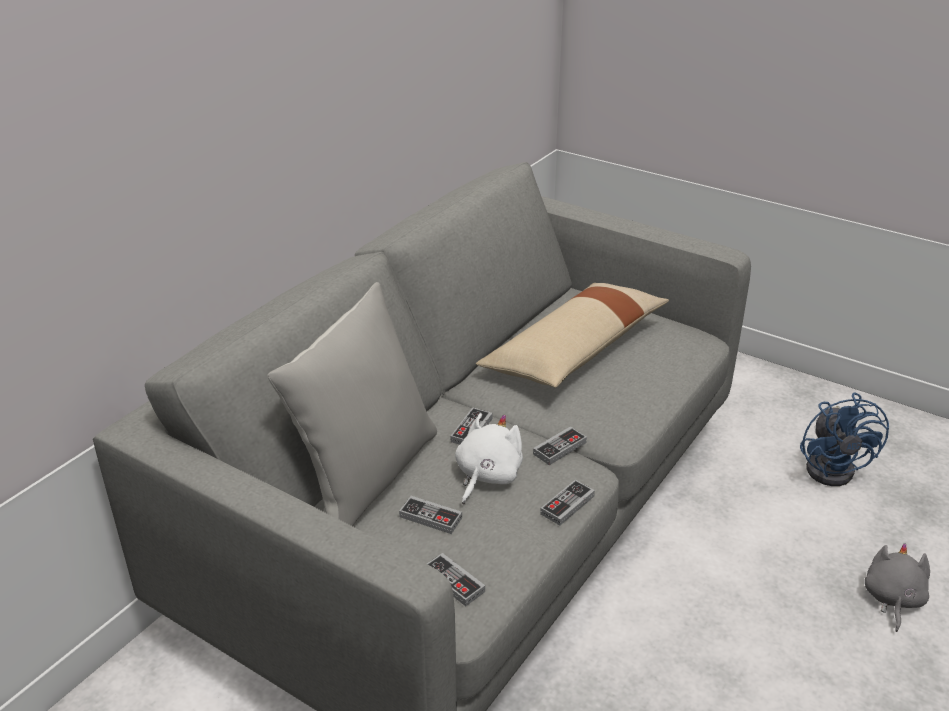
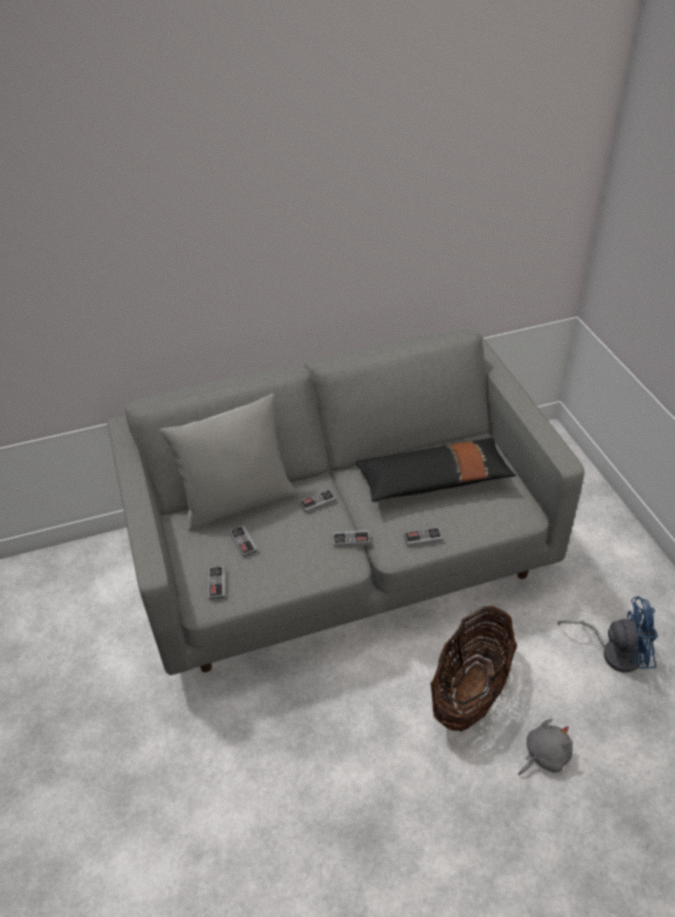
camera: 40 degrees right, 10 degrees up
(486, 476) = (295, 535): white plush toy -> none
(567, 505) = (316, 576): game controller -> game controller (422, 538)
(575, 351) = (433, 481): beige pillow -> black pillow
(758, 581) = (470, 690): none -> basket
(834, 467) = (614, 651): blue fan -> blue fan turned 120 degrees counterclockwise

